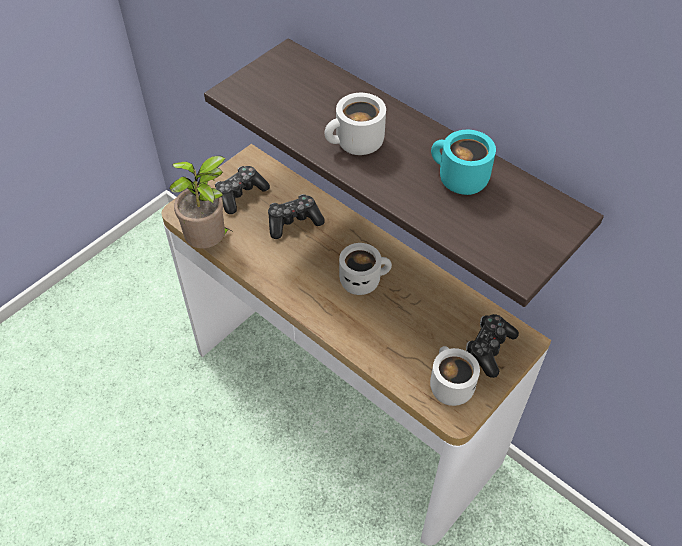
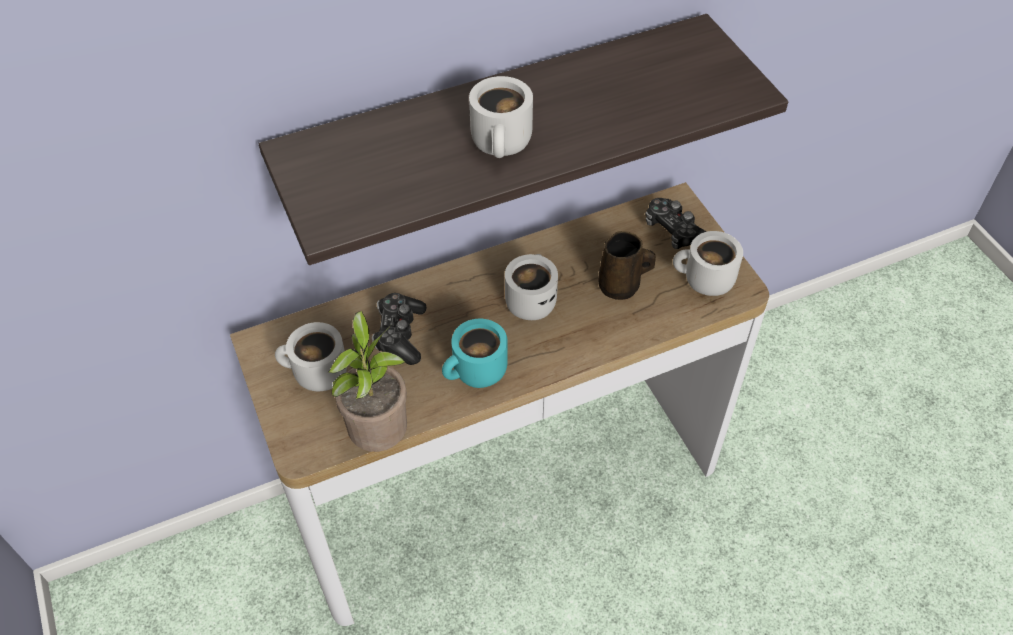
camera: 65 degrees left, 0 degrees up
(240, 194) = (316, 375): game controller -> white mug
(408, 331) = (621, 287): none -> brown mug
(458, 180) = (606, 87): turquoise mug -> turquoise mug (477, 373)

